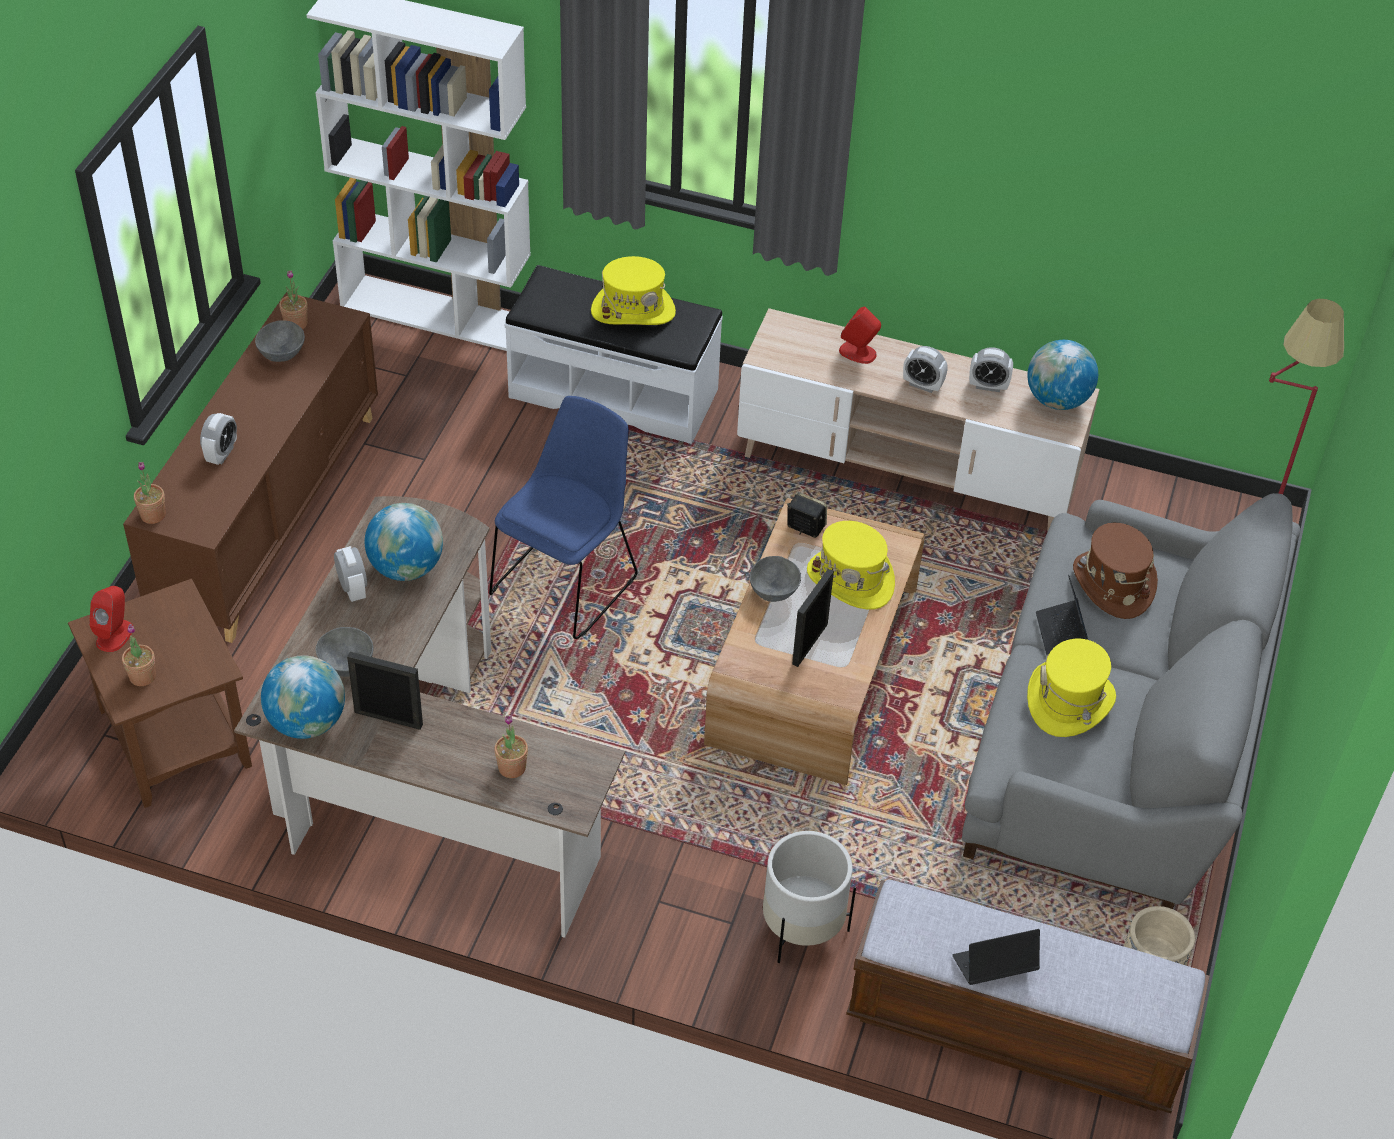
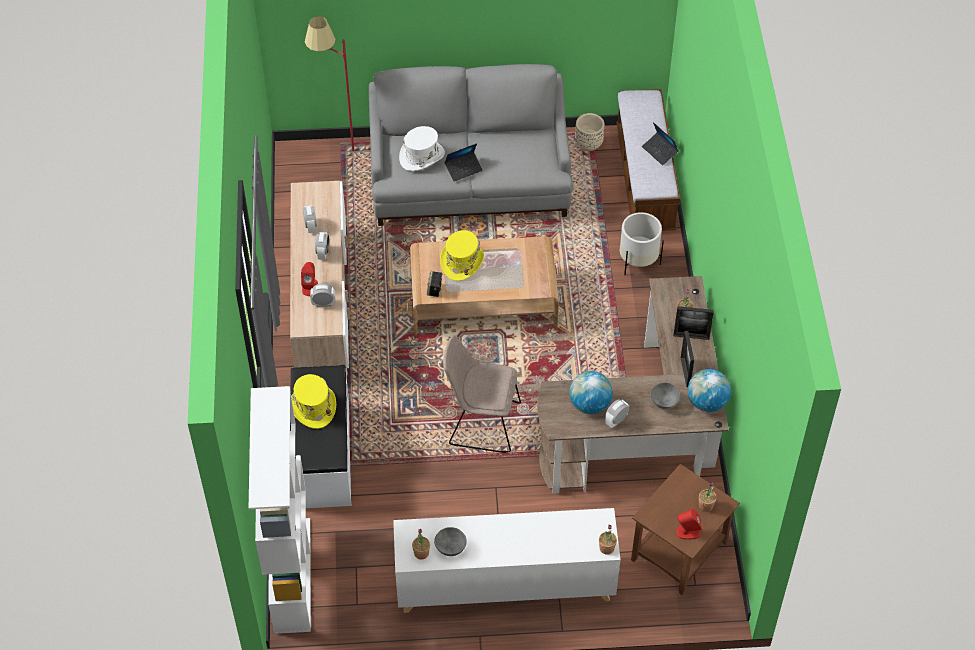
camera: 110 degrees left, 5 degrees up
(222, 454) = (545, 538): alarm clock -> alarm clock (323, 303)
(269, 514) = (504, 584): brown cabinet -> white cabinet
(566, 582) = (481, 422): blue chair -> beige chair
(774, 591) = (485, 289): grey bowl -> none
(810, 644) = (512, 265): picture frame -> picture frame (691, 336)
(1057, 400) = (308, 197): globe -> none
(1069, 701) = (504, 156): yellow hat -> none
(1112, 584) = (422, 157): brown hat -> white hat

